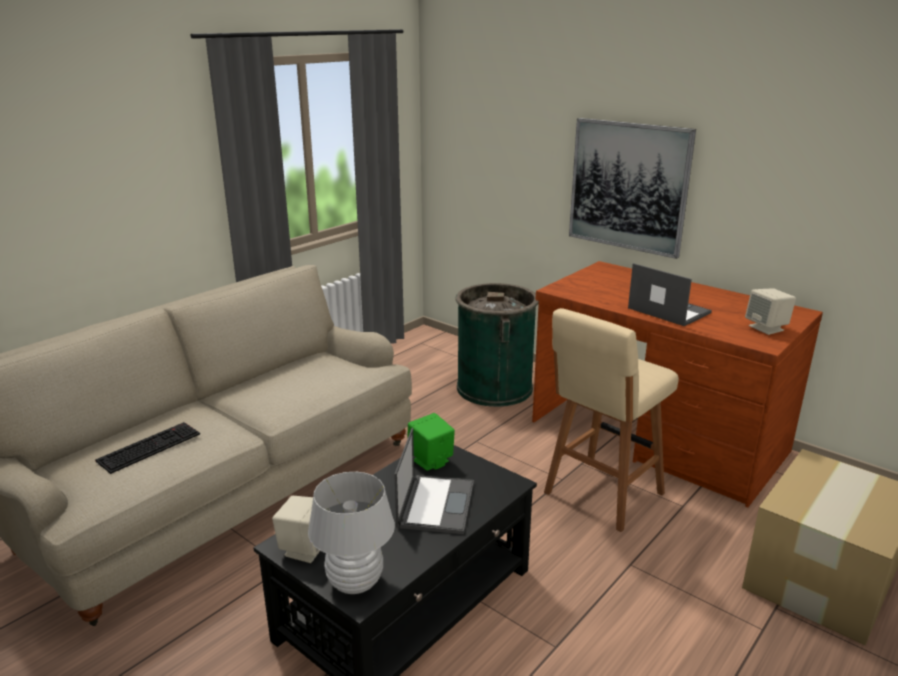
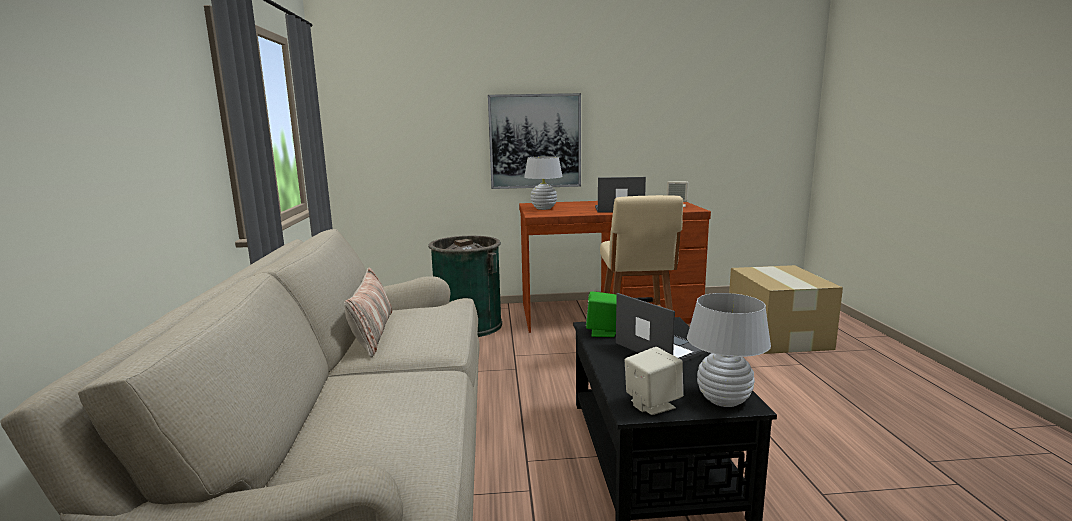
camera: 45 degrees left, 10 degrees down
(149, 446) = (381, 410): keyboard -> none
(271, 375) = (372, 333): none -> pillow
(594, 280) = (544, 208): none -> white table lamp

